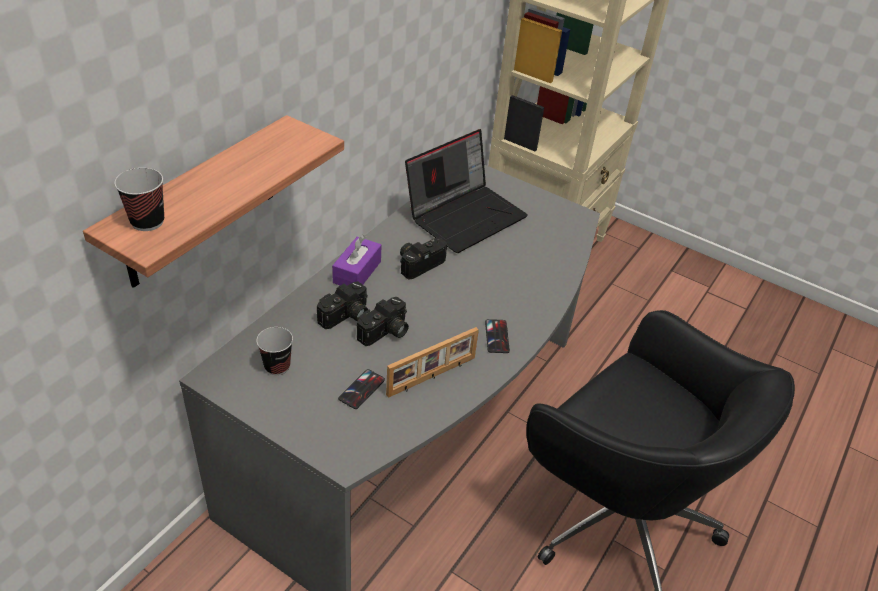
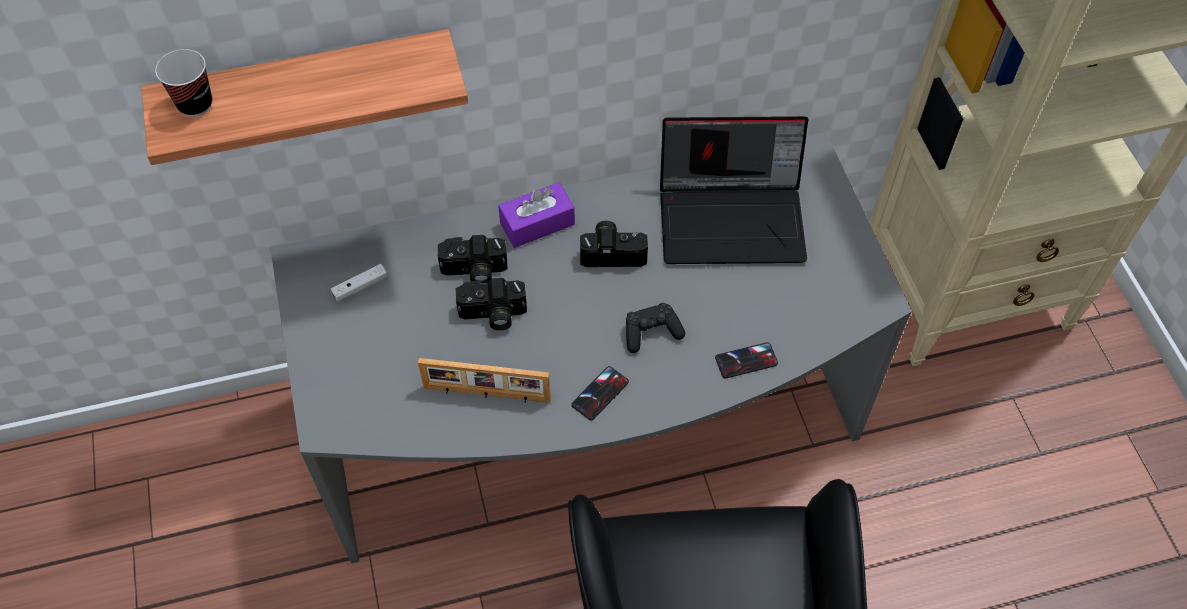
camera: 45 degrees right, 15 degrees up
(277, 366) = (360, 286): cup -> white game controller
(362, 389) = (409, 363): phone -> phone (746, 361)
(488, 291) = (651, 332): none -> black game controller

